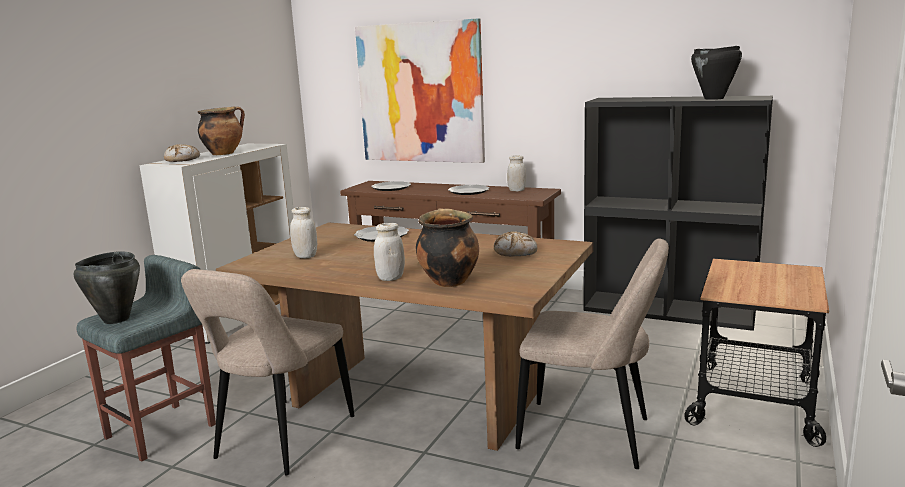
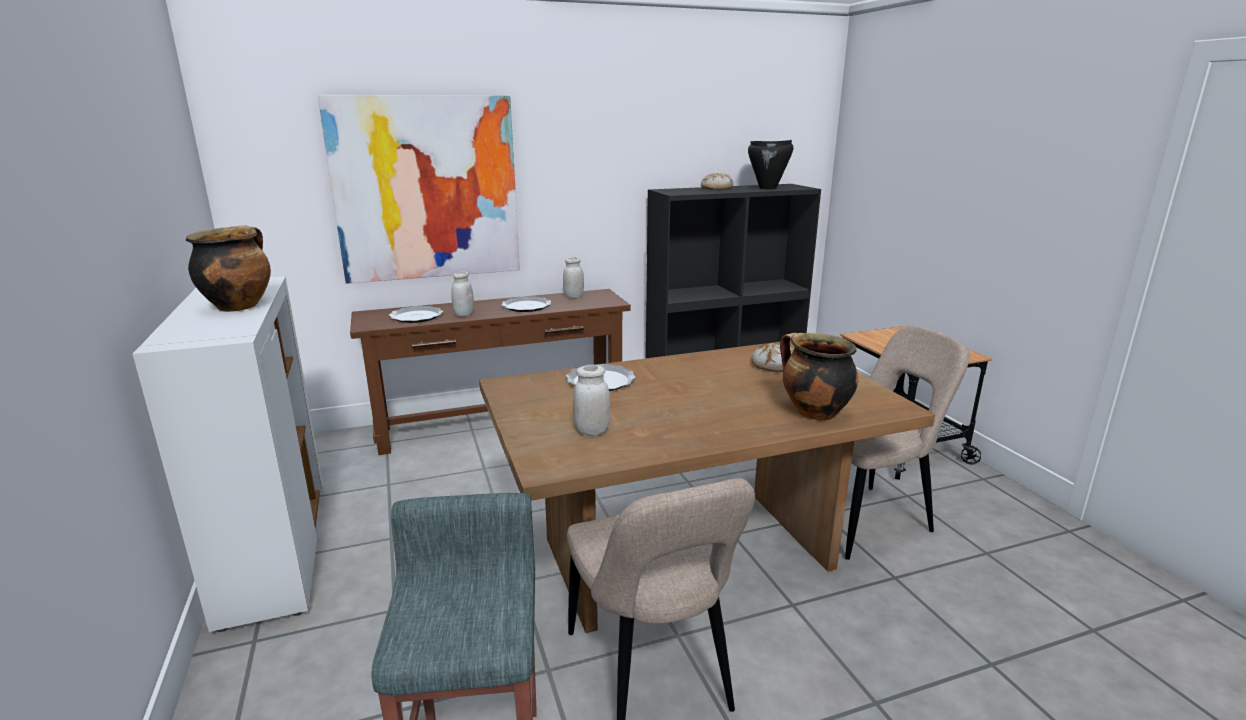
camera: 45 degrees left, 5 degrees up
(115, 319) = (447, 632): black cooking pot -> none
(182, 160) = (197, 329): bread -> bread (716, 188)
(390, 278) = (757, 427): white jar -> white jar (464, 314)

